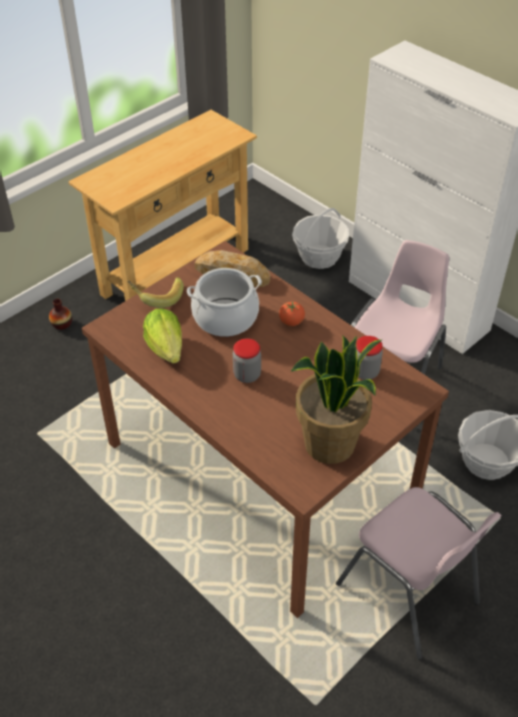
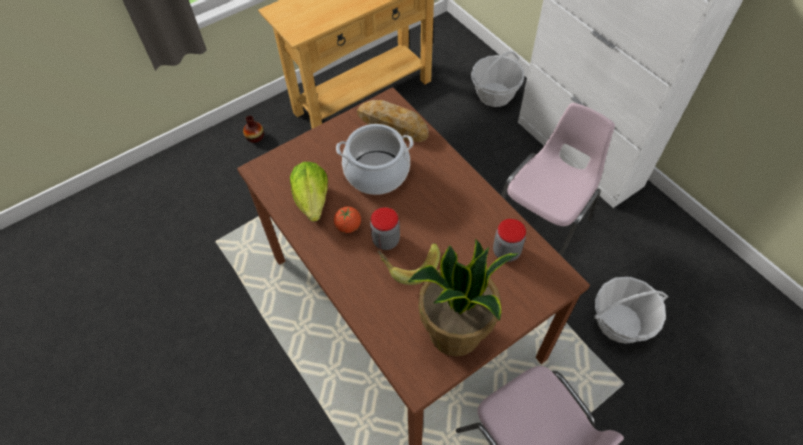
camera: 10 degrees right, 10 degrees up
(157, 297) = (315, 142): banana -> banana (409, 265)
(291, 322) = (441, 185): tomato -> tomato (348, 226)

